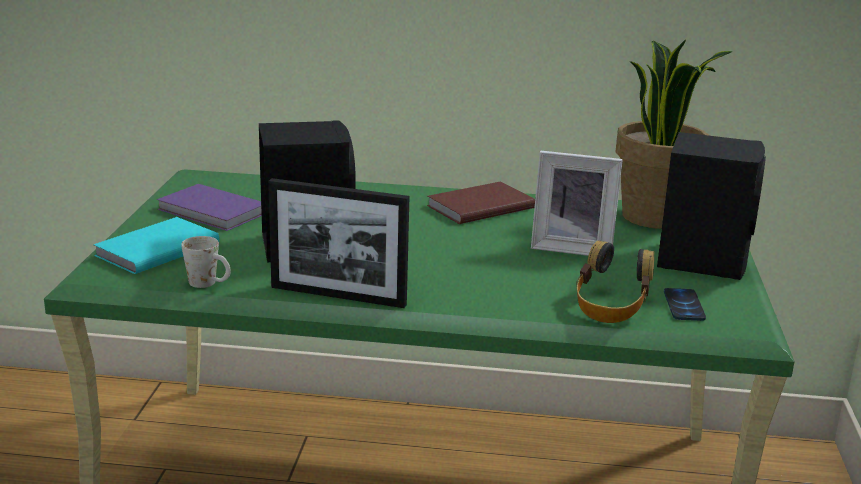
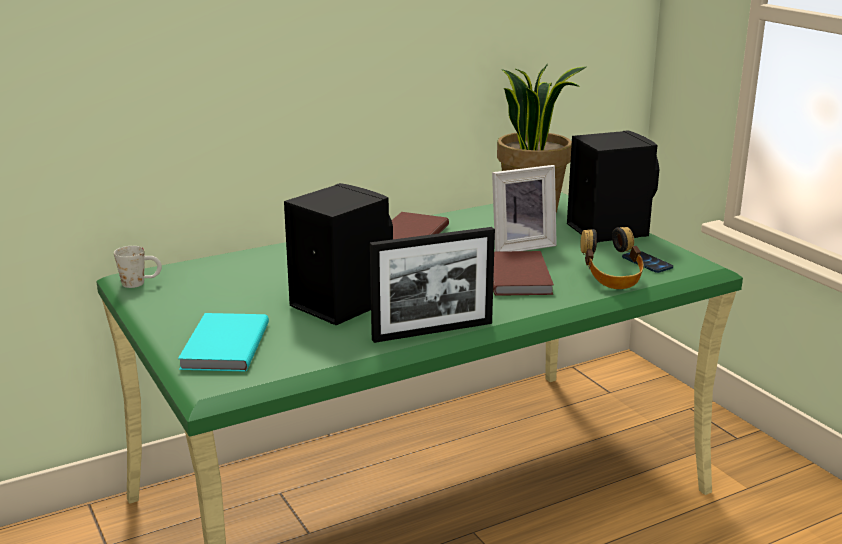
camera: 35 degrees left, 0 degrees up
(209, 284) = (322, 357): white mug -> white mug (140, 283)
(212, 212) = (211, 302): purple book -> none
(515, 275) = (520, 276): none -> brown book

